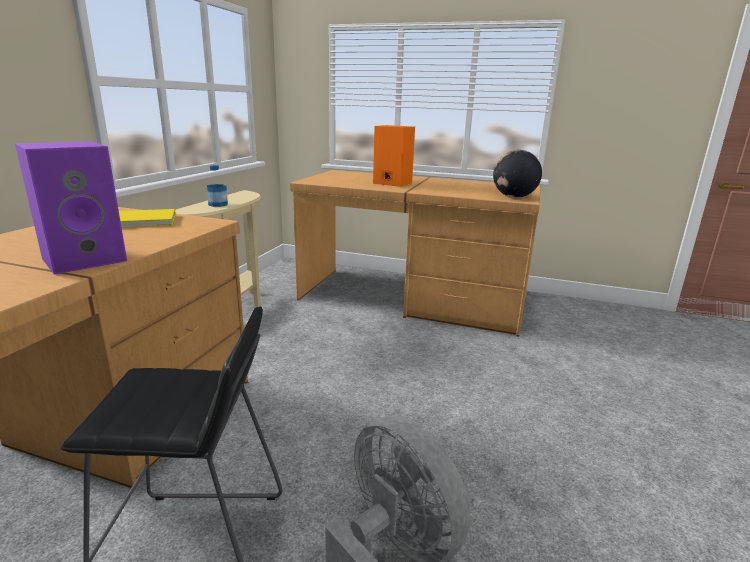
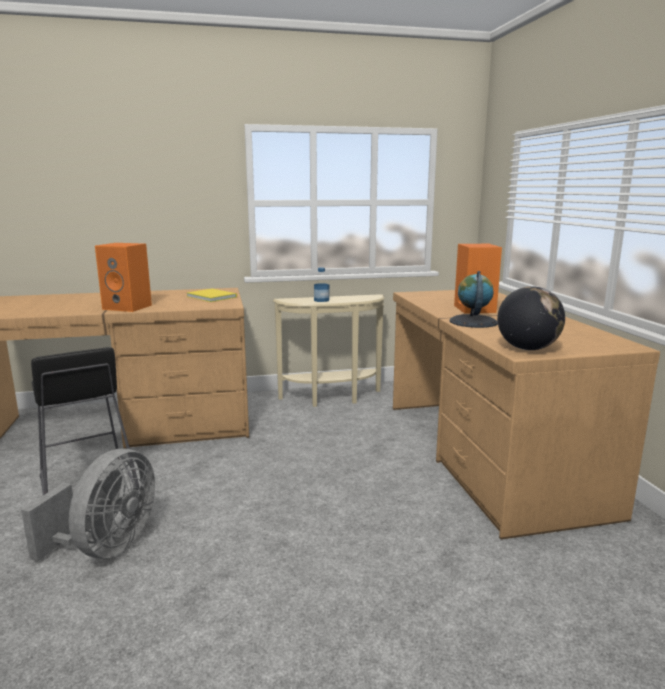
camera: 60 degrees right, 5 degrees down
(86, 259) = (129, 307): purple speaker -> orange speaker
(429, 190) = (473, 321): none -> globe

